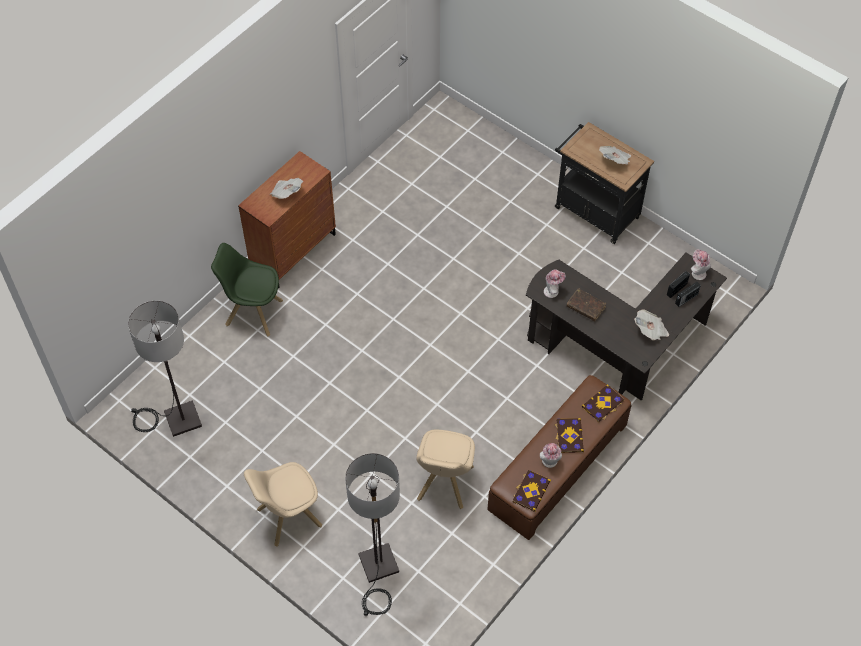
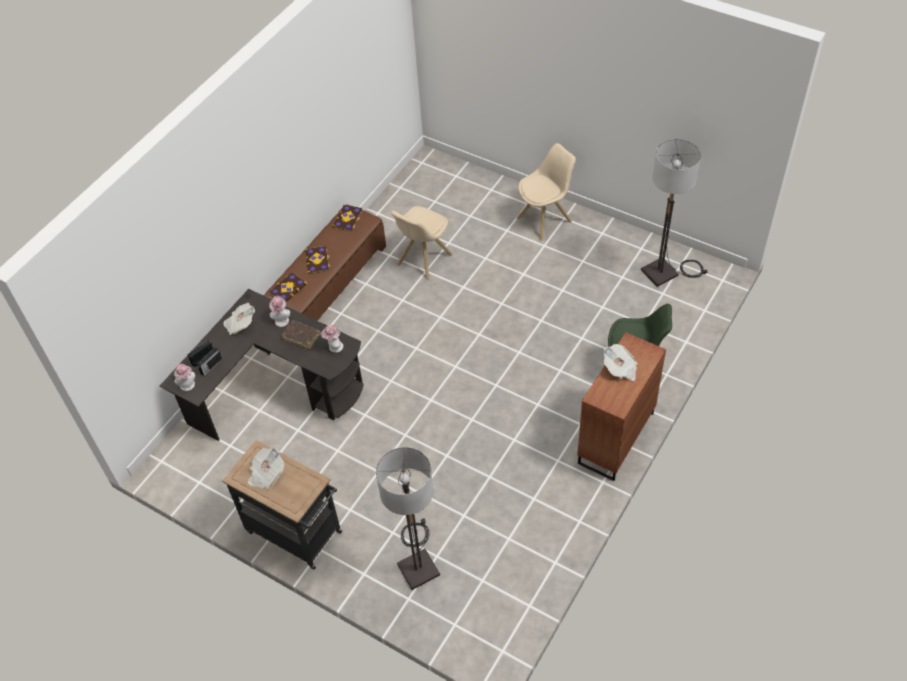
camera: 175 degrees right, 5 degrees down
(378, 575) = (465, 195): floor lamp -> floor lamp (417, 559)
(444, 483) = (423, 259): beige chair -> beige chair turned 150 degrees counterclockwise
(550, 462) = (333, 240): hat -> hat (281, 319)

